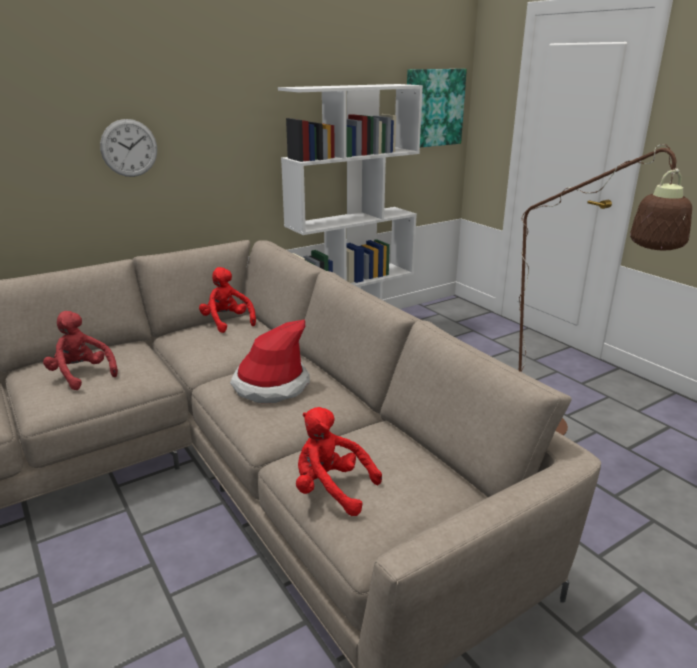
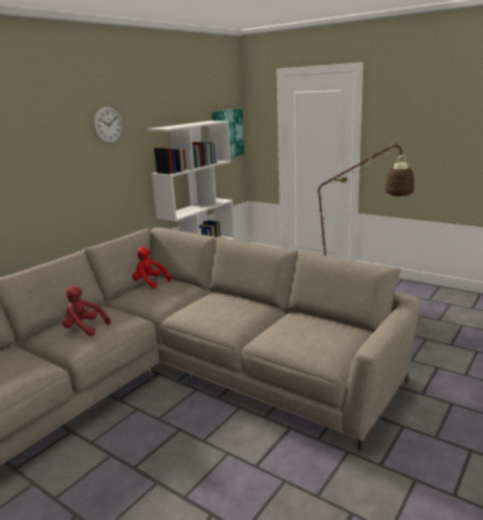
camera: 20 degrees left, 5 degrees down
(129, 148) = (63, 177): wall clock -> wall clock (108, 125)
(271, 385) = (214, 308): hat -> none
(331, 490) = (294, 345): red plush toy -> none

